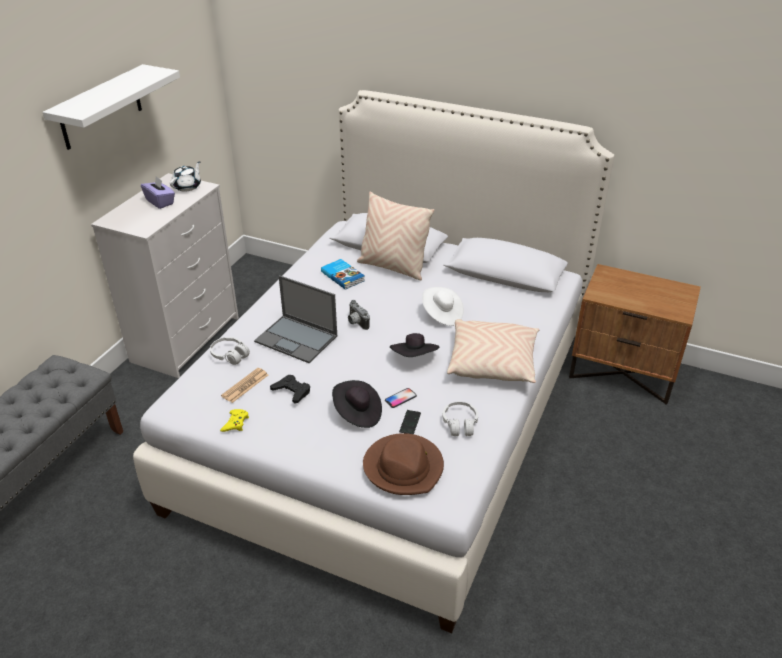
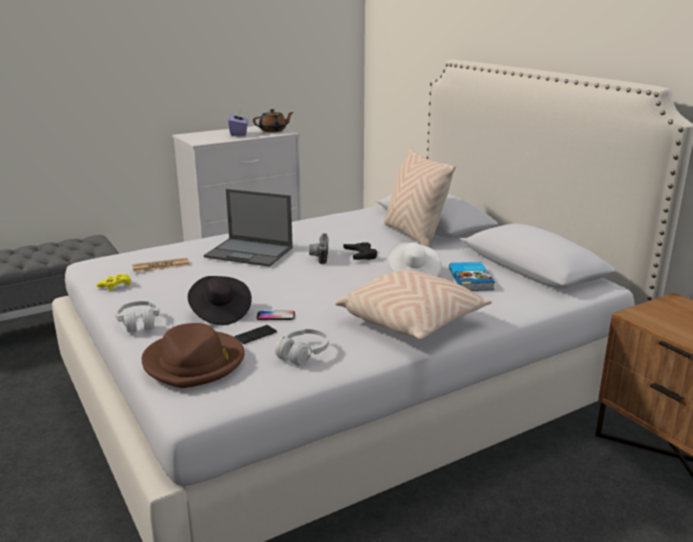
camera: 35 degrees right, 15 degrees down
(100, 107) = (210, 38): white shelf -> none
(187, 186) = (273, 130): white teapot -> brown teapot
(230, 355) = (183, 248): white headphones -> white headphones (139, 323)
(292, 391) = (189, 280): black game controller -> black game controller (361, 255)
(297, 339) = (250, 252): laptop -> laptop turned 45 degrees counterclockwise
(343, 276) = (357, 229): book -> book (472, 279)
(414, 358) = (335, 294): black hat -> none

